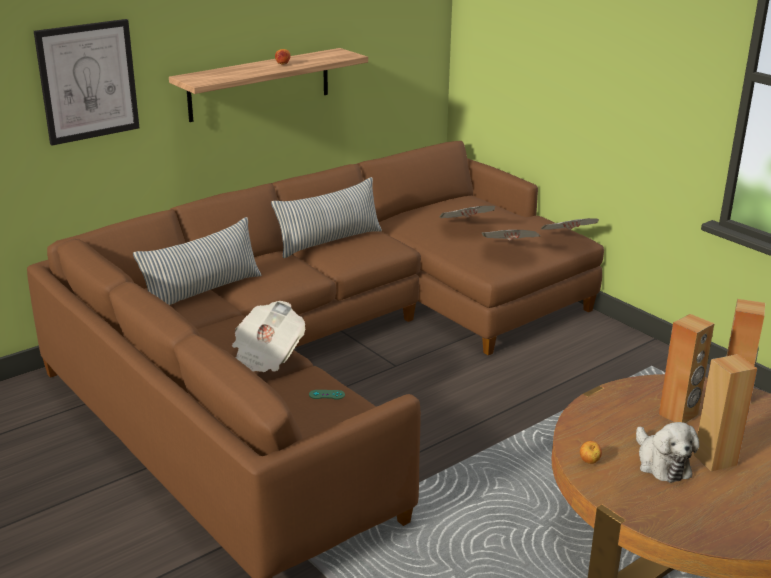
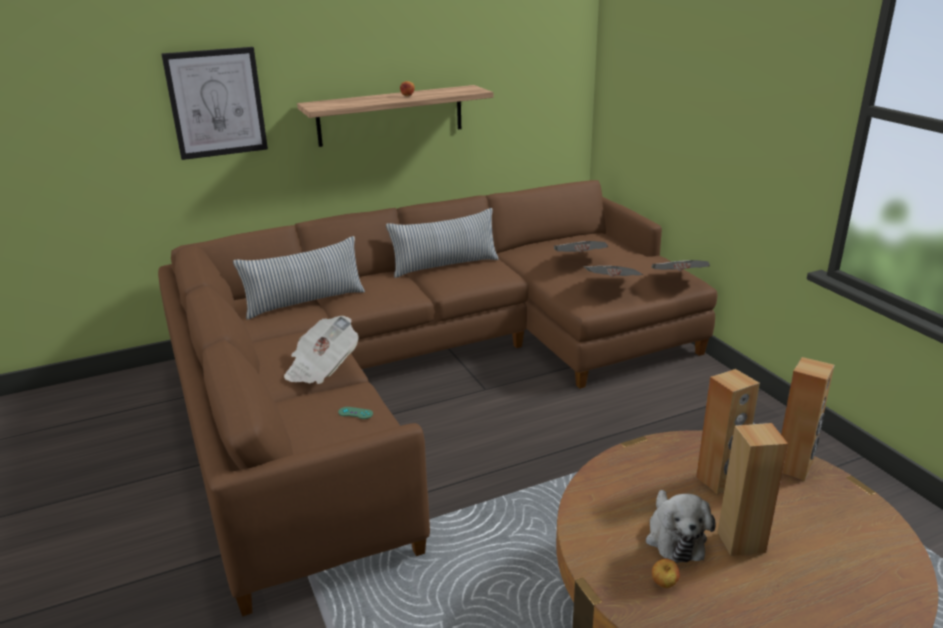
camera: 15 degrees right, 0 degrees up
(589, 462) = (591, 523): apple -> apple (664, 584)

